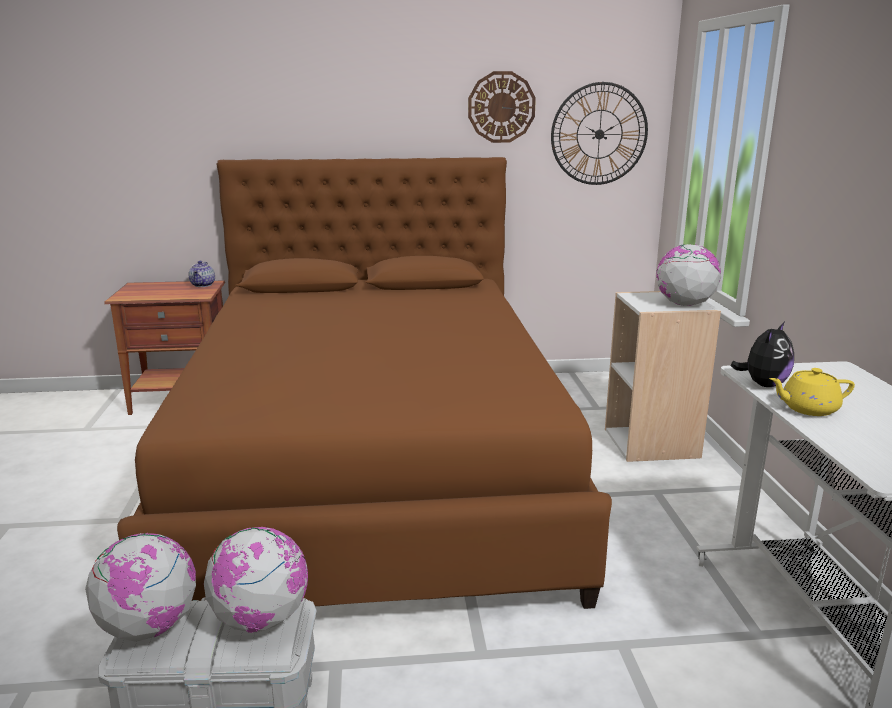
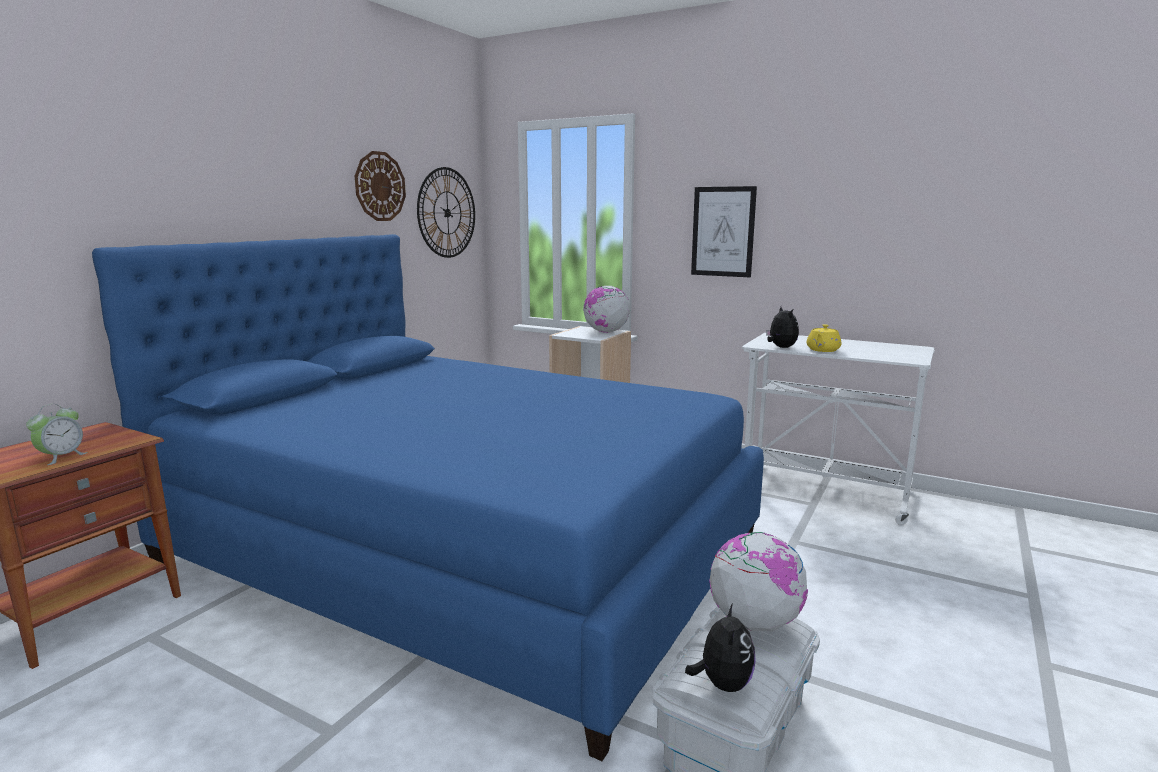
camera: 55 degrees left, 5 degrees down
(149, 627) = (722, 683): globe -> plush toy
(158, 295) = (61, 457): none -> alarm clock
(203, 285) = (94, 432): teapot -> none
(374, 467) = (463, 548): brown bed -> blue bed
(840, 191) = (723, 232): none -> picture

